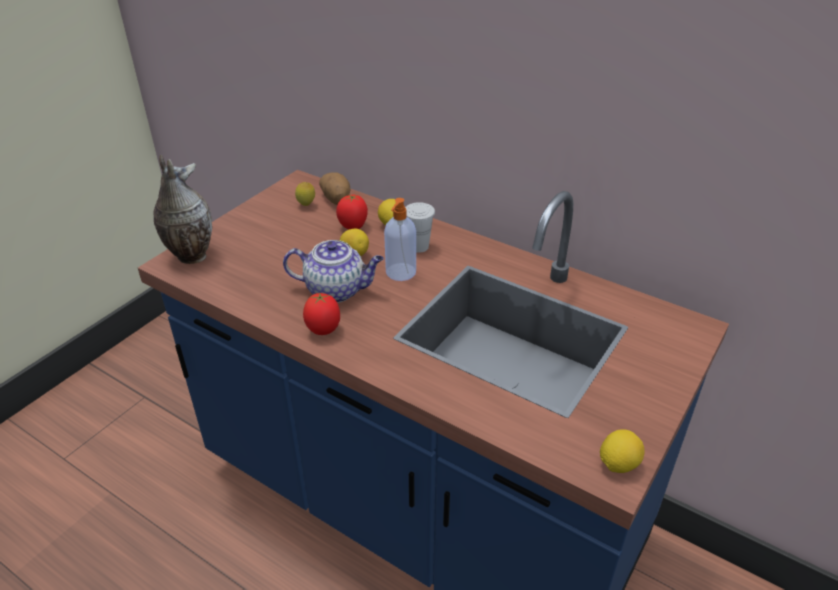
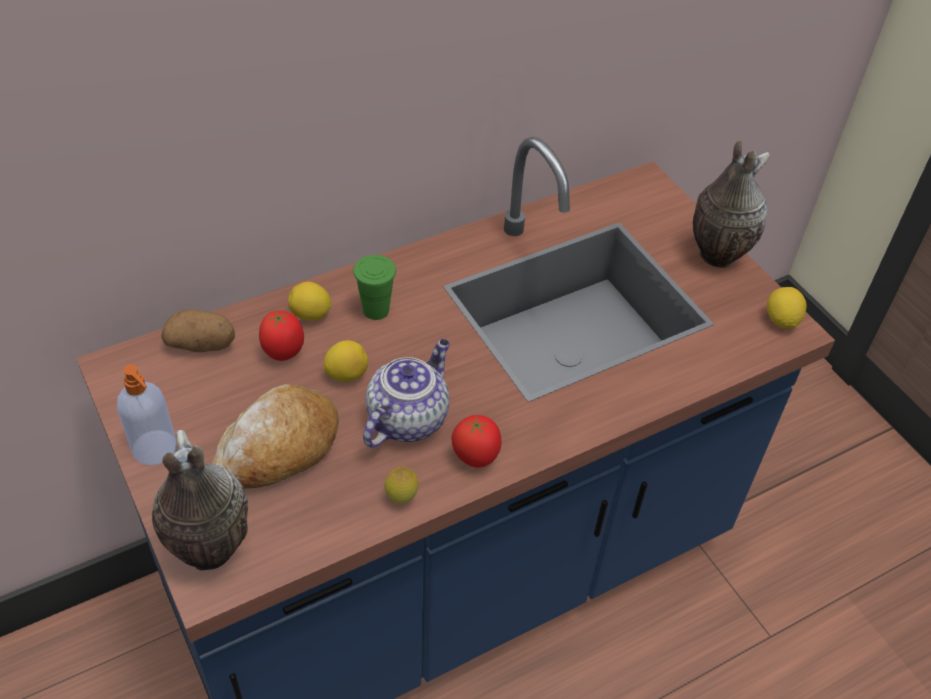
camera: 65 degrees left, 10 degrees up
(278, 251) = (278, 448): none -> bread
(306, 205) = (188, 381): lemon -> lemon (401, 498)
(400, 273) = (415, 348): soap dispenser -> soap dispenser (155, 449)
(419, 247) = (376, 310): white cup -> green cup
(654, 395) = (714, 255): none -> vase

